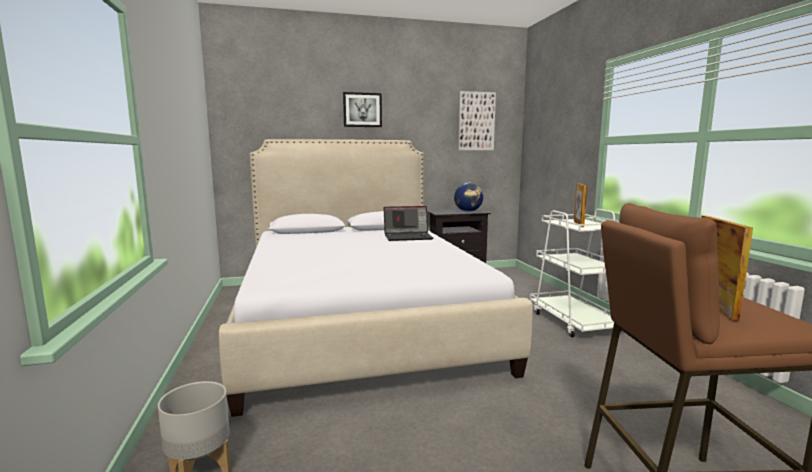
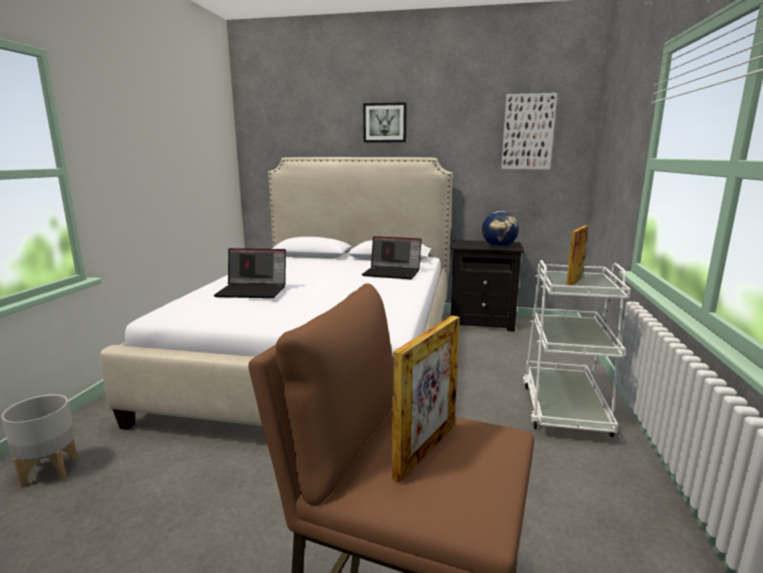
camera: 25 degrees right, 5 degrees up
(320, 259) = (253, 291): none -> laptop

